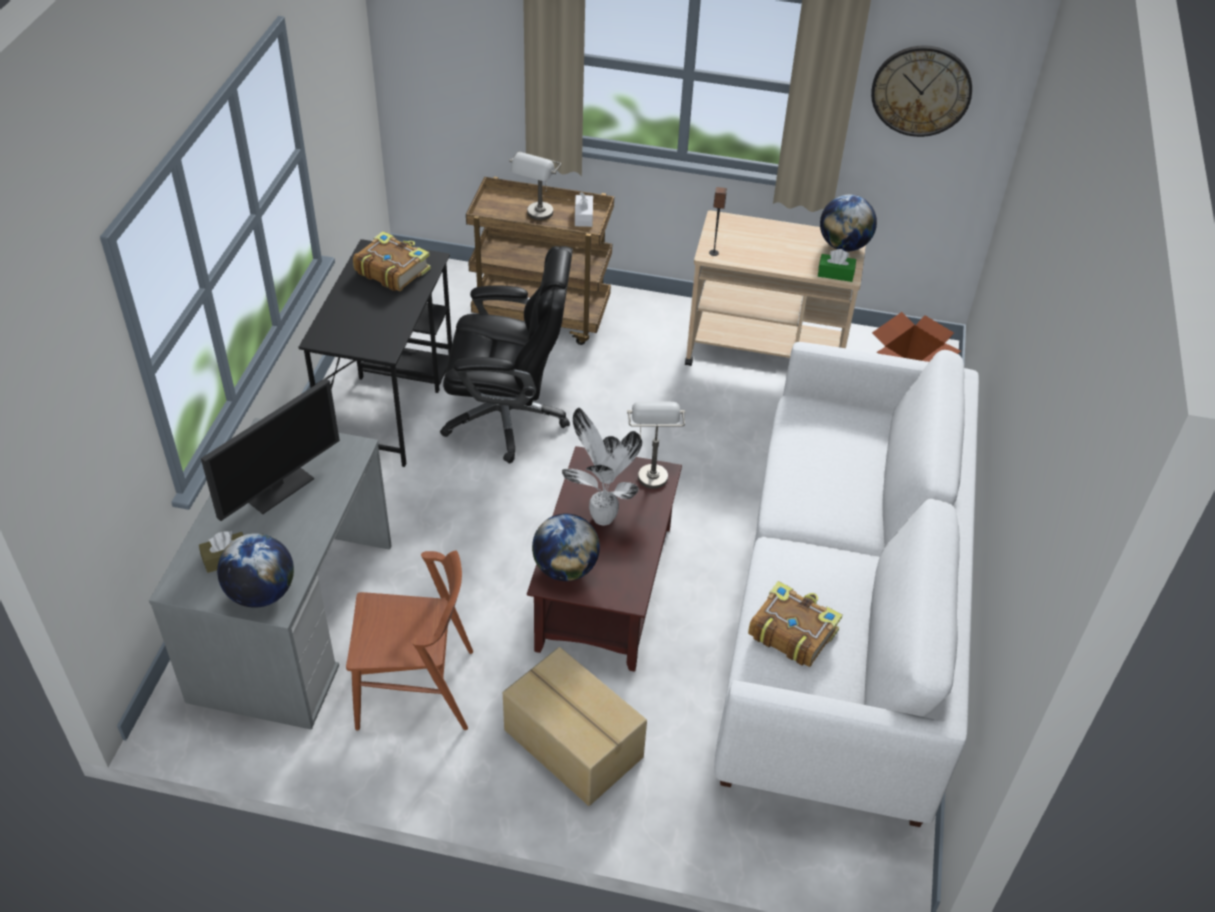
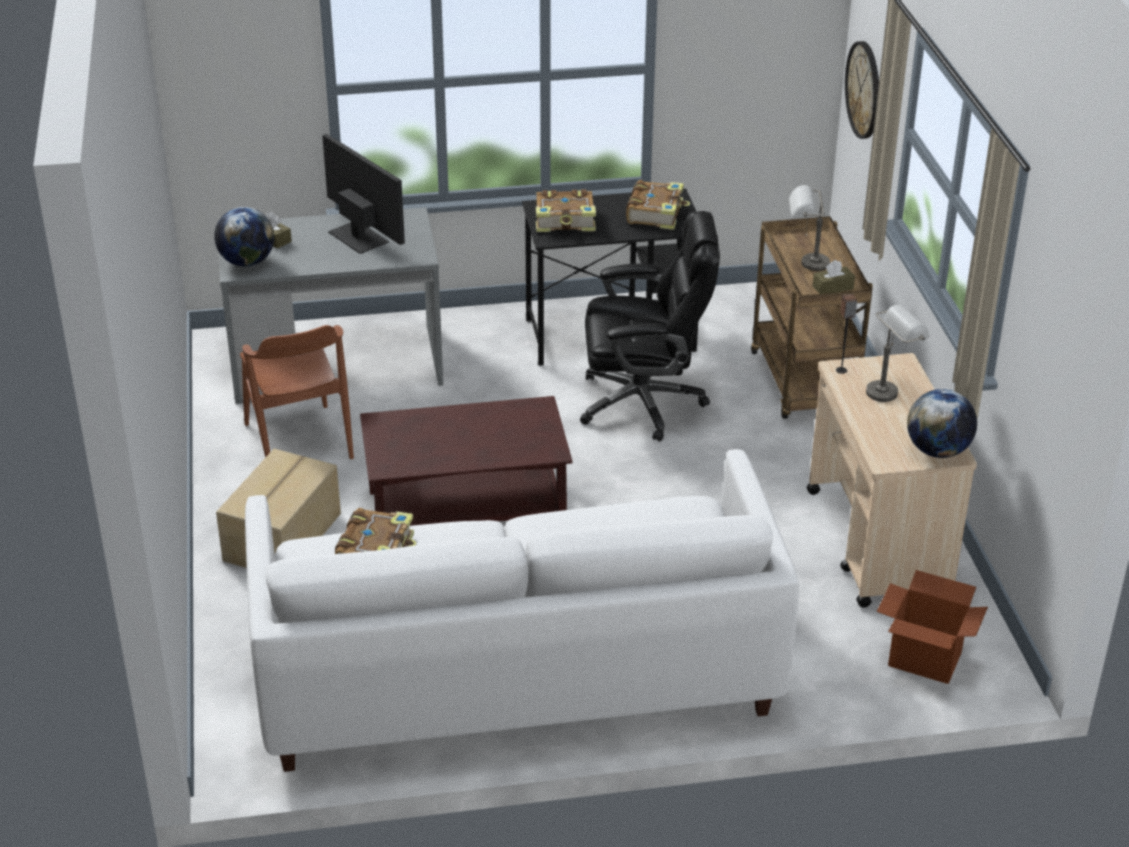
camera: 70 degrees right, 10 degrees down
(276, 485) = (358, 237): monitor -> monitor turned 150 degrees counterclockwise
(361, 329) = (565, 221): none -> book
(508, 417) = (644, 402): black office chair -> black office chair turned 75 degrees counterclockwise
(565, 568) = (399, 426): globe -> none
(583, 216) = (833, 288): white tissue box -> brown tissue box
(601, 516) = (473, 430): potted plant -> none
(651, 470) = (552, 444): grey table lamp -> grey table lamp (890, 389)
(835, 273) = (880, 454): green tissue box -> none
(921, 90) = (1054, 320): wall clock -> wall clock (864, 89)

